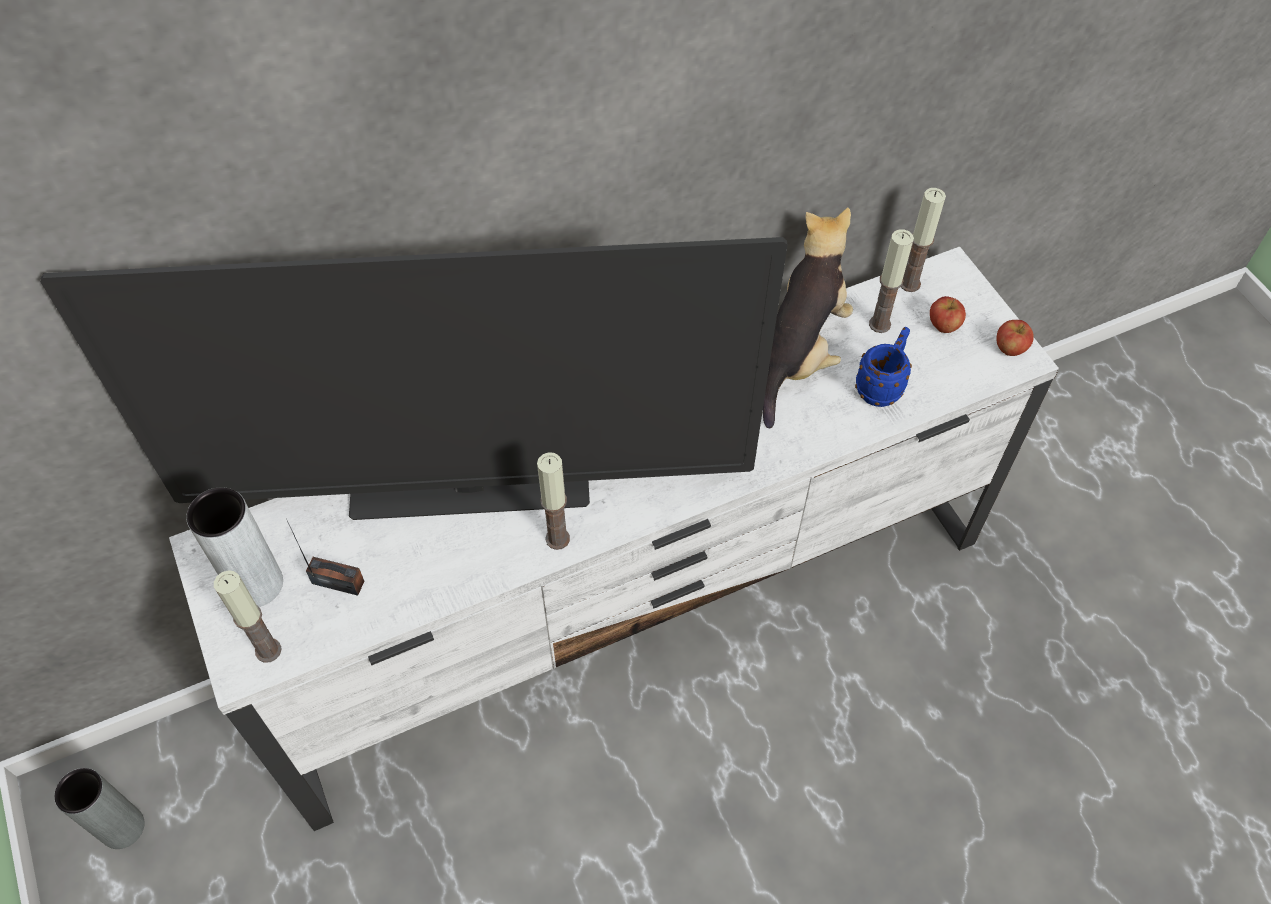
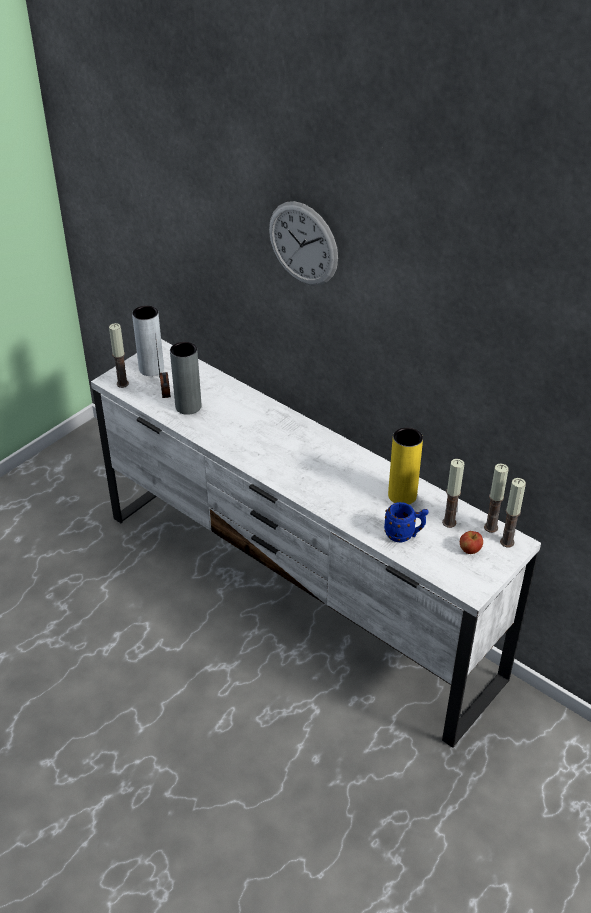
camera: 65 degrees right, 15 degrees down
(122, 827) = (86, 457): grey vase -> grey vase (188, 406)
(470, 494) = (234, 411): television -> none
(484, 133) = (303, 243): none -> wall clock
(557, 538) = (227, 446): candle -> candle (507, 542)
(798, 353) = (402, 495): plush toy -> yellow vase
(1009, 348) = (475, 583): apple -> none

